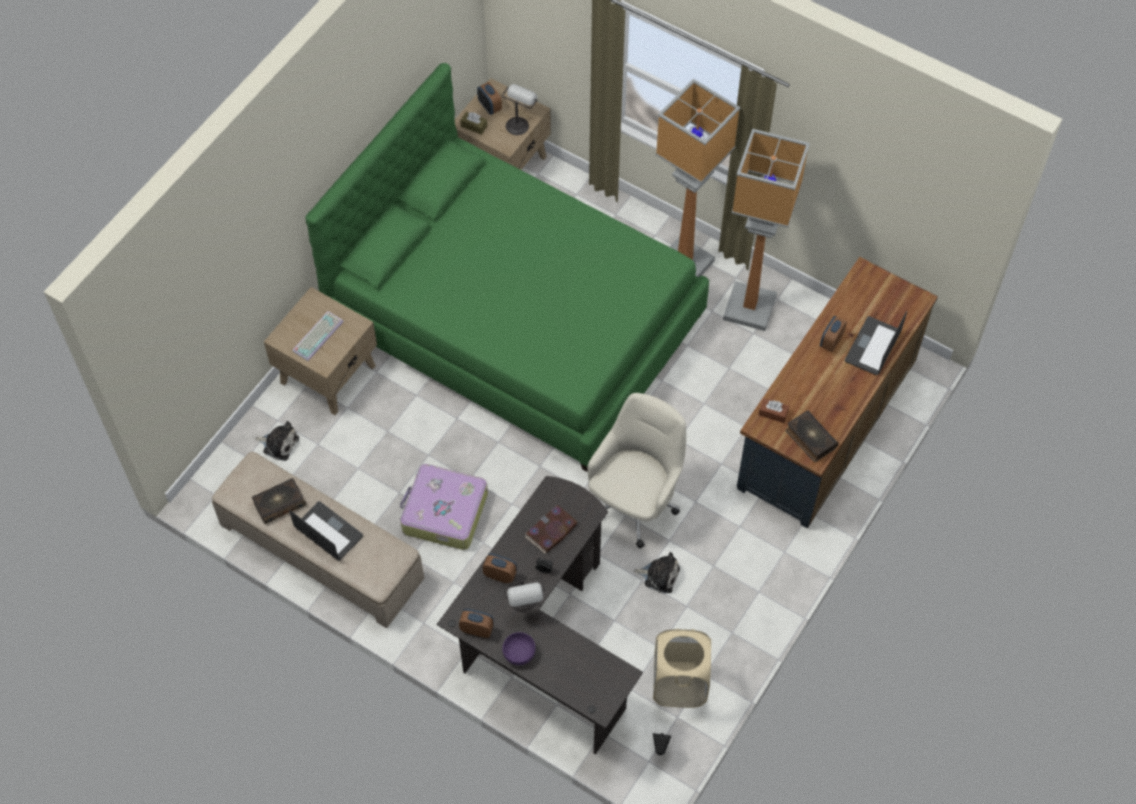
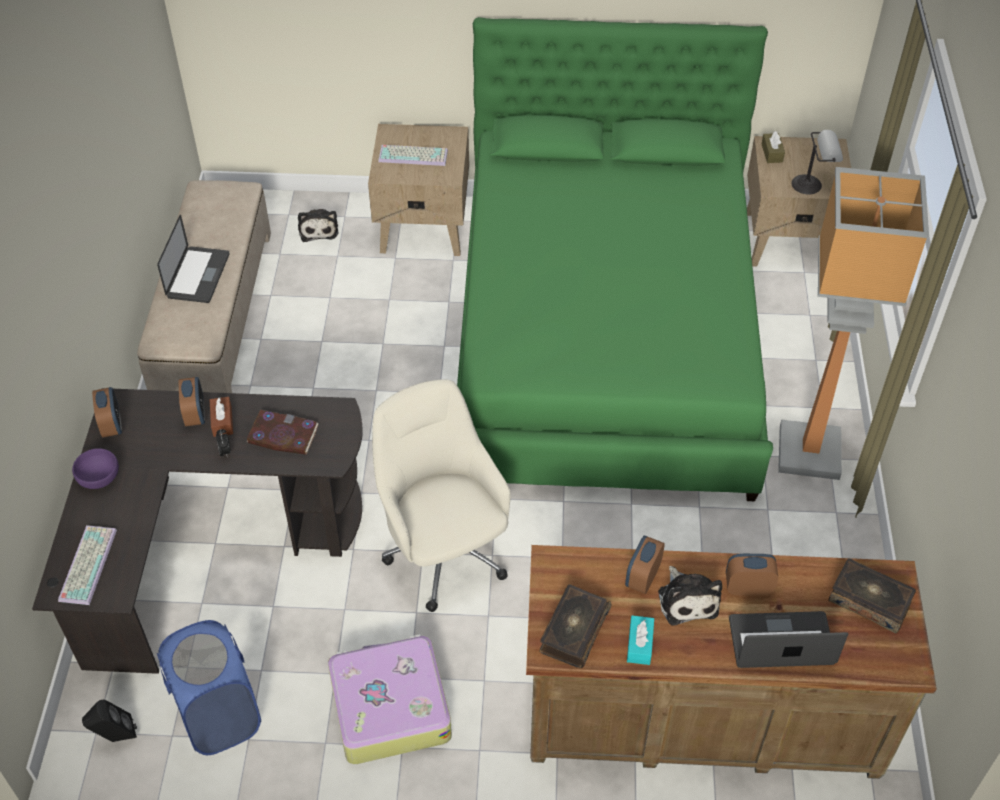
camera: 60 degrees right, 10 degrees down
(279, 504) = (210, 227): book -> book (869, 601)
(443, 513) = (320, 388): suitcase -> suitcase (389, 707)
(489, 107) = (808, 154): alarm clock -> alarm clock (642, 577)
(525, 604) = (167, 454): table lamp -> none
(589, 684) = (87, 564): none -> keyboard
(634, 503) = (444, 554): beige office chair -> beige office chair turned 120 degrees counterclockwise
(659, 575) = (361, 624): plush toy -> plush toy (687, 599)
(679, 684) = (219, 716): beige laundry basket -> blue laundry basket
(748, 308) = (803, 545): floor lamp -> none
(773, 413) = (583, 570): brown tissue box -> brown tissue box (222, 421)
(837, 412) = (639, 644): none -> turquoise tissue box

